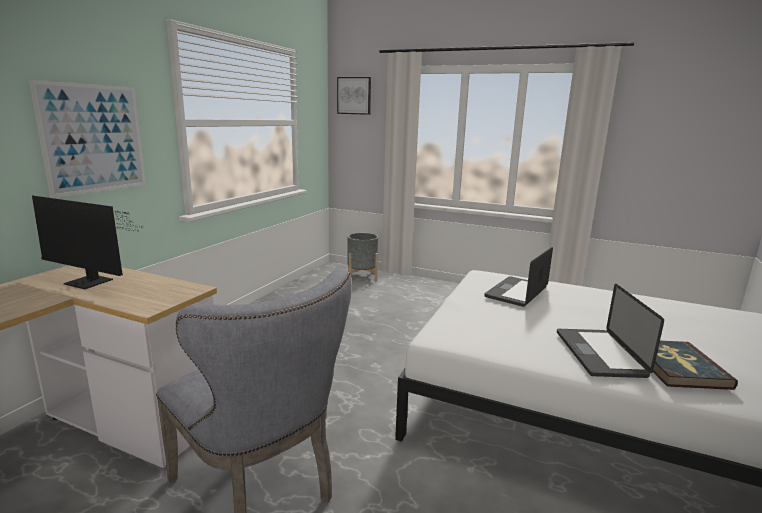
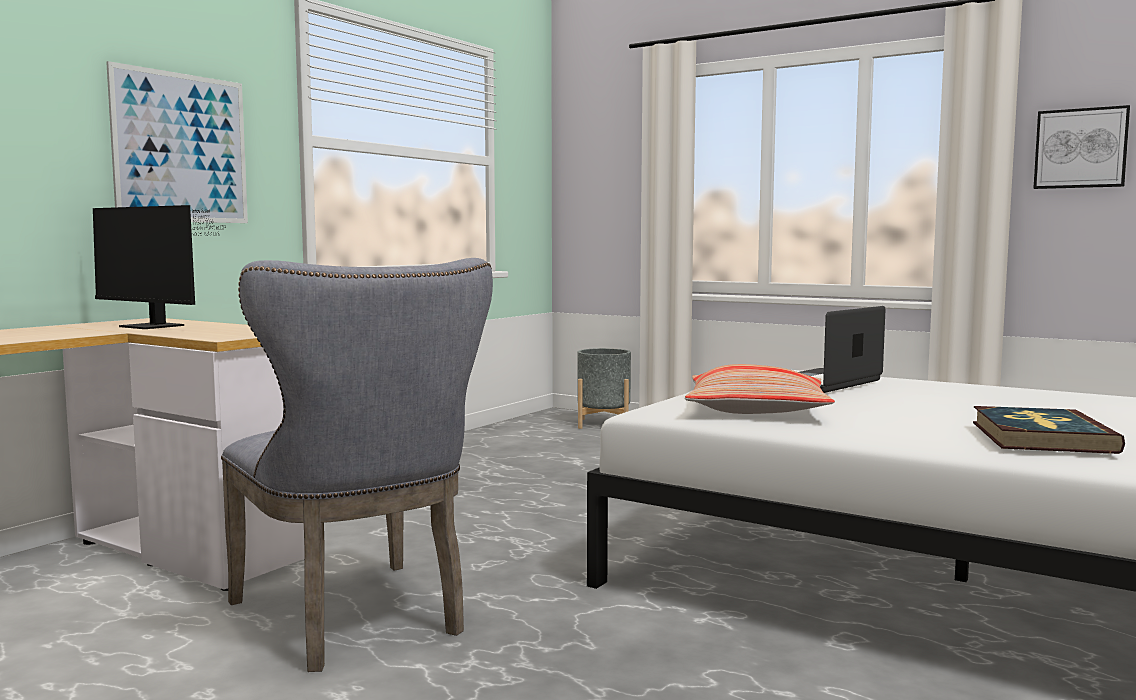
camera: 10 degrees right, 10 degrees down
(354, 95) = (592, 121): picture -> picture (1080, 148)
(496, 331) = (756, 410): none -> pillow
(599, 353) = (914, 427): laptop -> none

